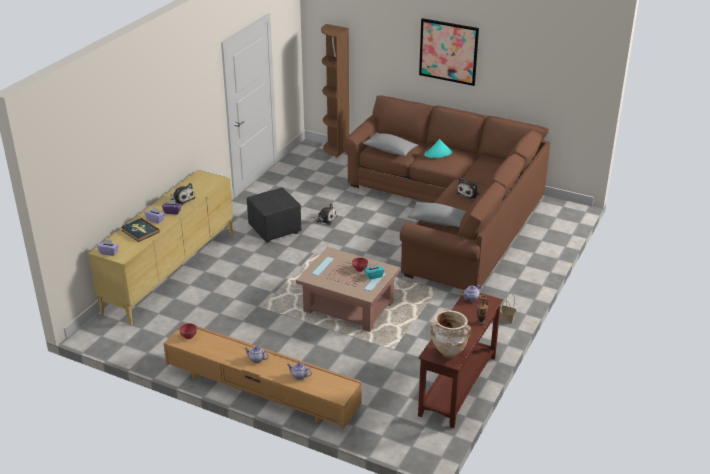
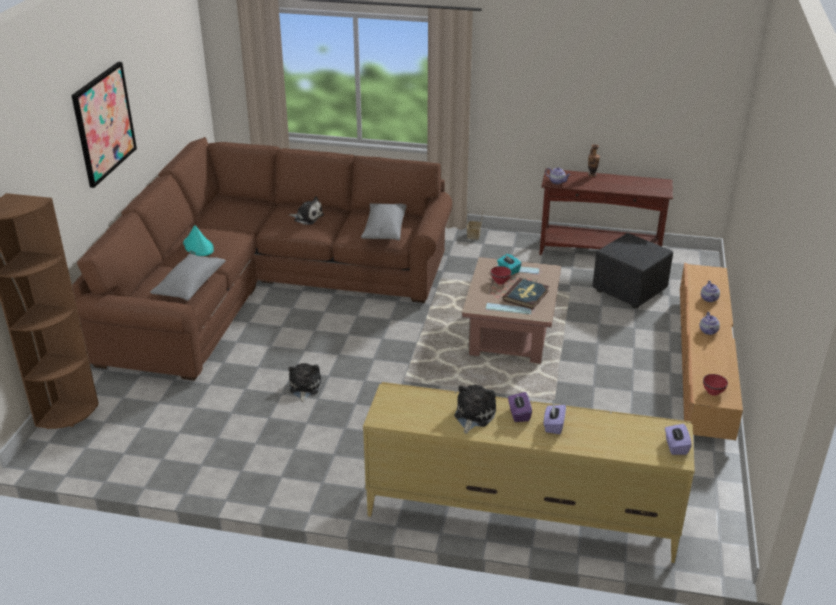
camera: 105 degrees left, 0 degrees up
(140, 231) = (596, 432): book -> book (526, 296)
(274, 230) = (351, 432): black ottoman -> black ottoman (629, 291)
(448, 353) = (653, 185): beige vase -> none

